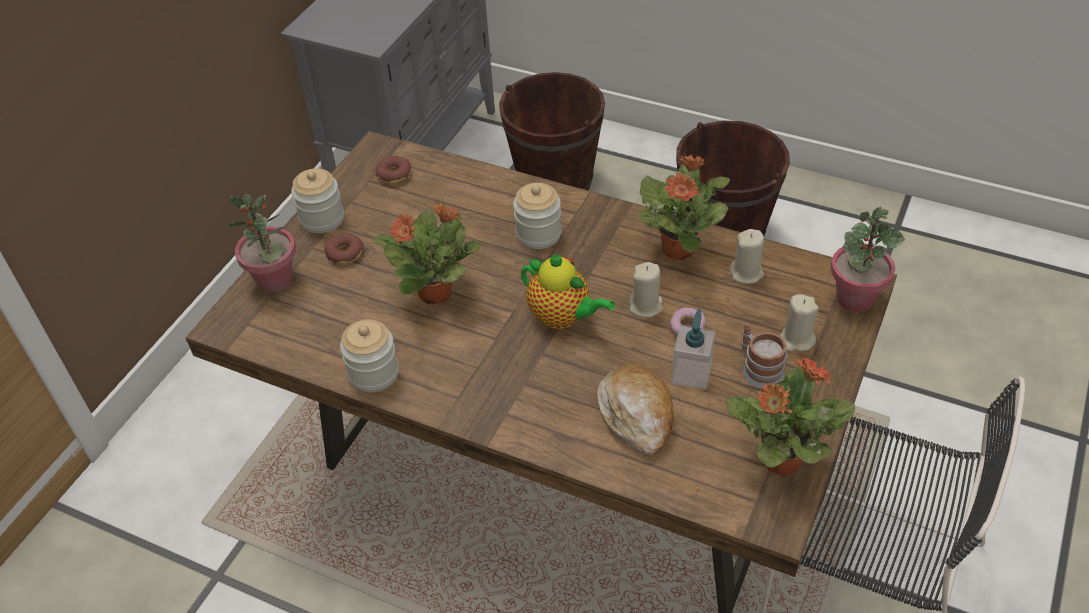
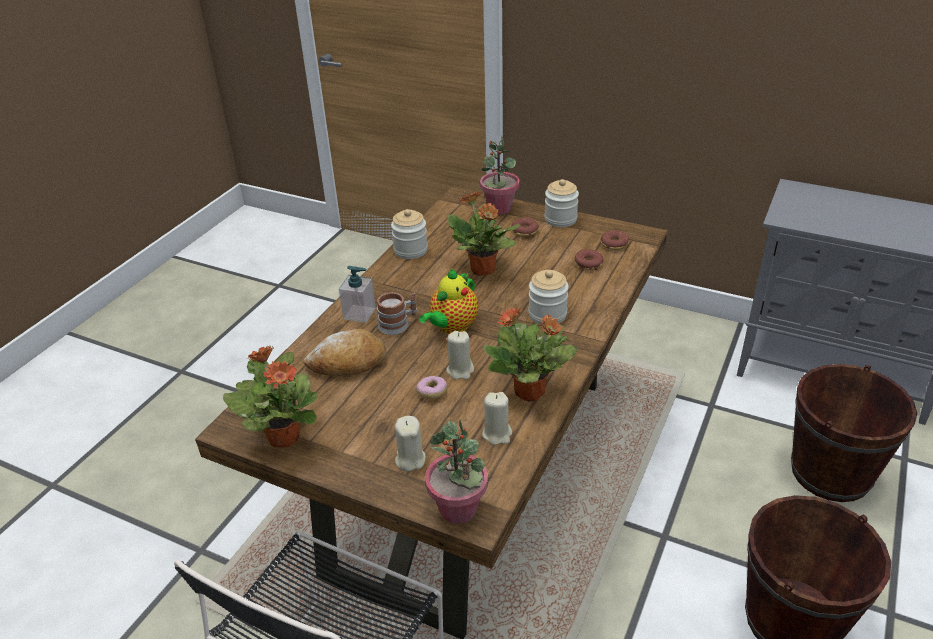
camera: 90 degrees right, 10 degrees down
(435, 197) = (588, 264): none -> donut
(691, 373) = (383, 392): soap dispenser -> soap dispenser (359, 314)
(758, 368) = (381, 432): mug -> mug (398, 324)

